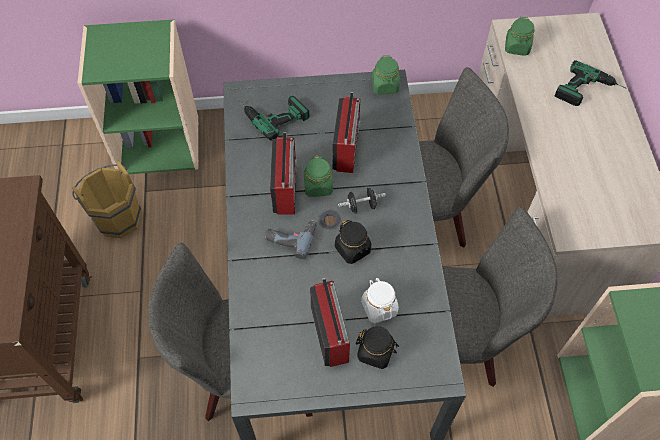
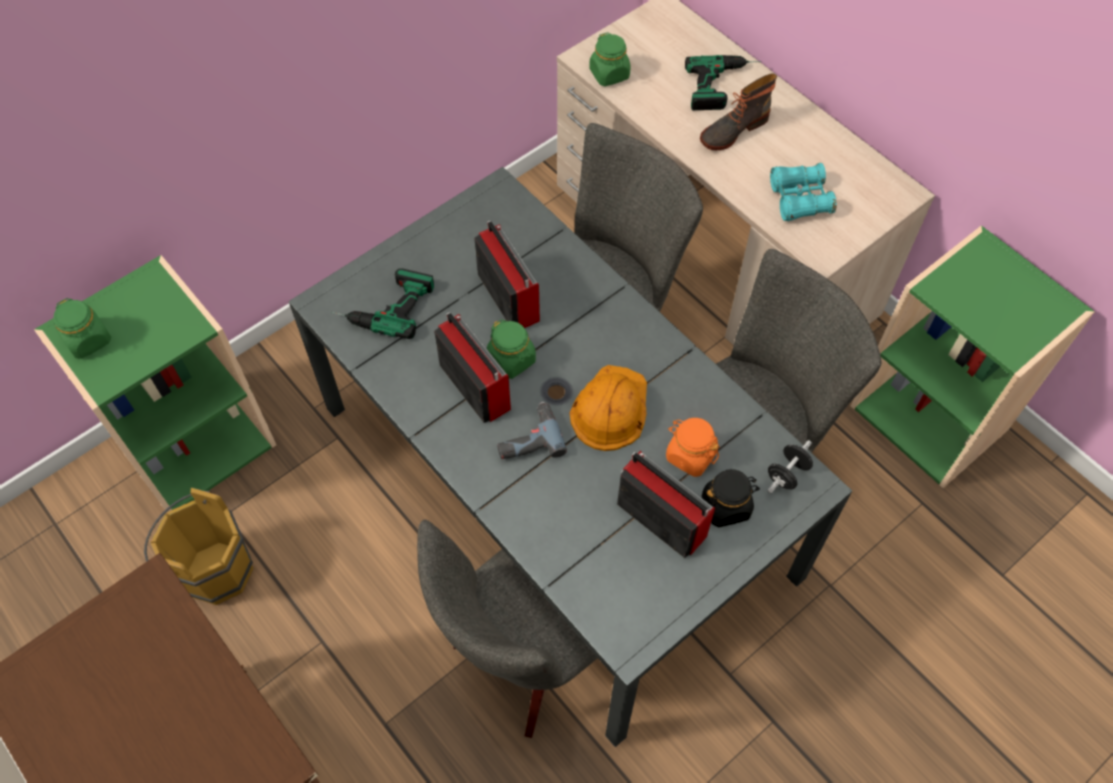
camera: 35 degrees left, 0 degrees up
(353, 249) = (610, 408): black jar -> orange hard hat
(361, 206) = (580, 354): black dumbbell -> black dumbbell (787, 474)
(379, 307) = (690, 455): white jar -> orange jar
(385, 85) = (495, 198): green jar -> green jar (88, 340)
(572, 123) = (732, 130): none -> boot
(582, 191) = (799, 199): none -> turquoise binoculars

